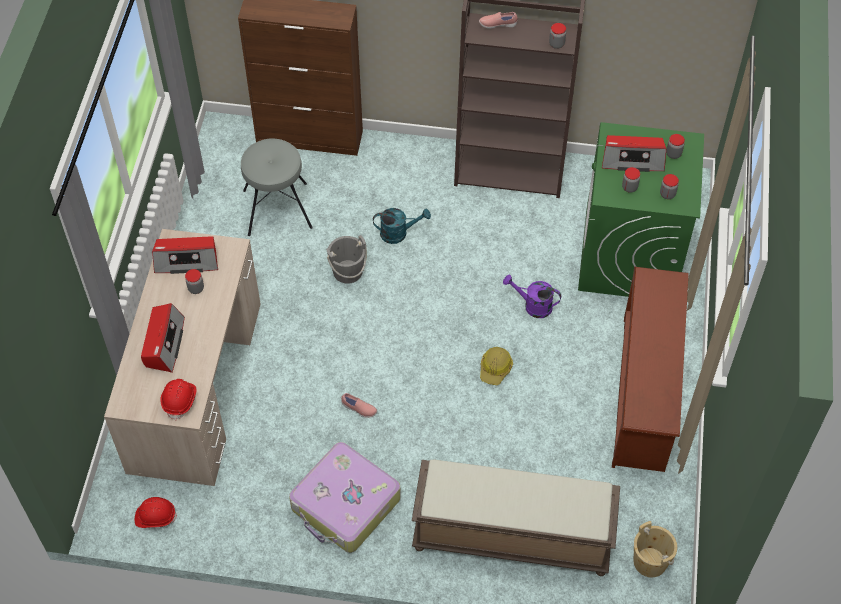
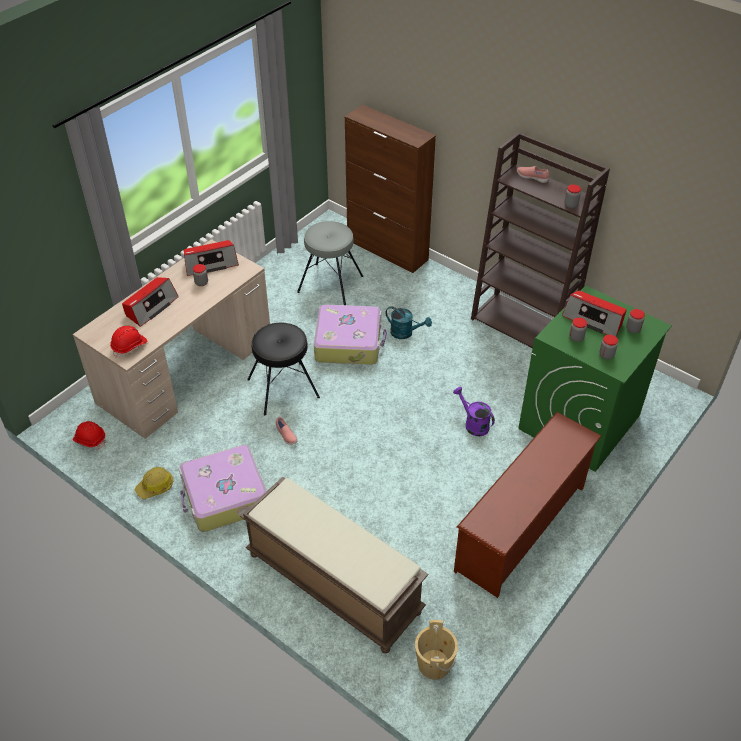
camera: 30 degrees right, 10 degrees down
(186, 260) = (210, 263): radio -> radio turned 45 degrees counterclockwise
(318, 358) = (283, 389): none -> black stool
(347, 271) = (349, 342): grey bucket -> suitcase
(495, 368) = (411, 454): hard hat -> hard hat (155, 486)

